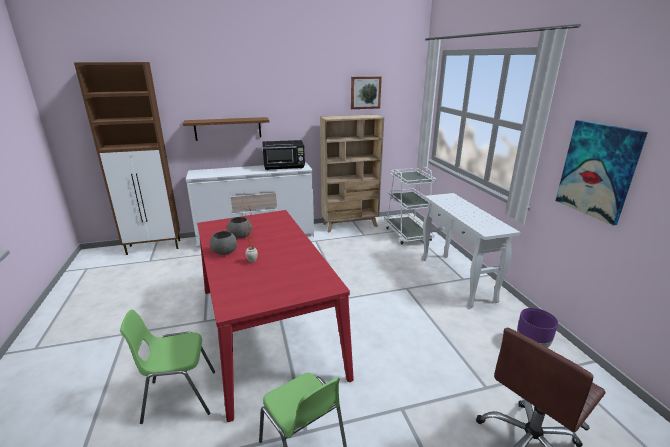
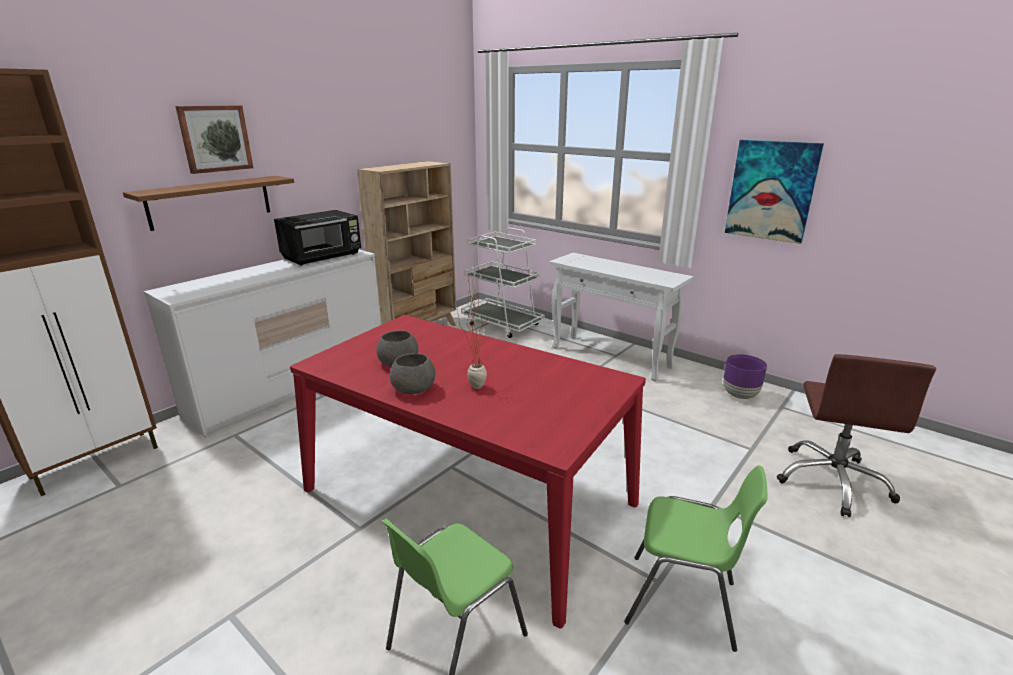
camera: 35 degrees left, 0 degrees up
(365, 92) = (410, 129): picture -> picture (215, 138)

